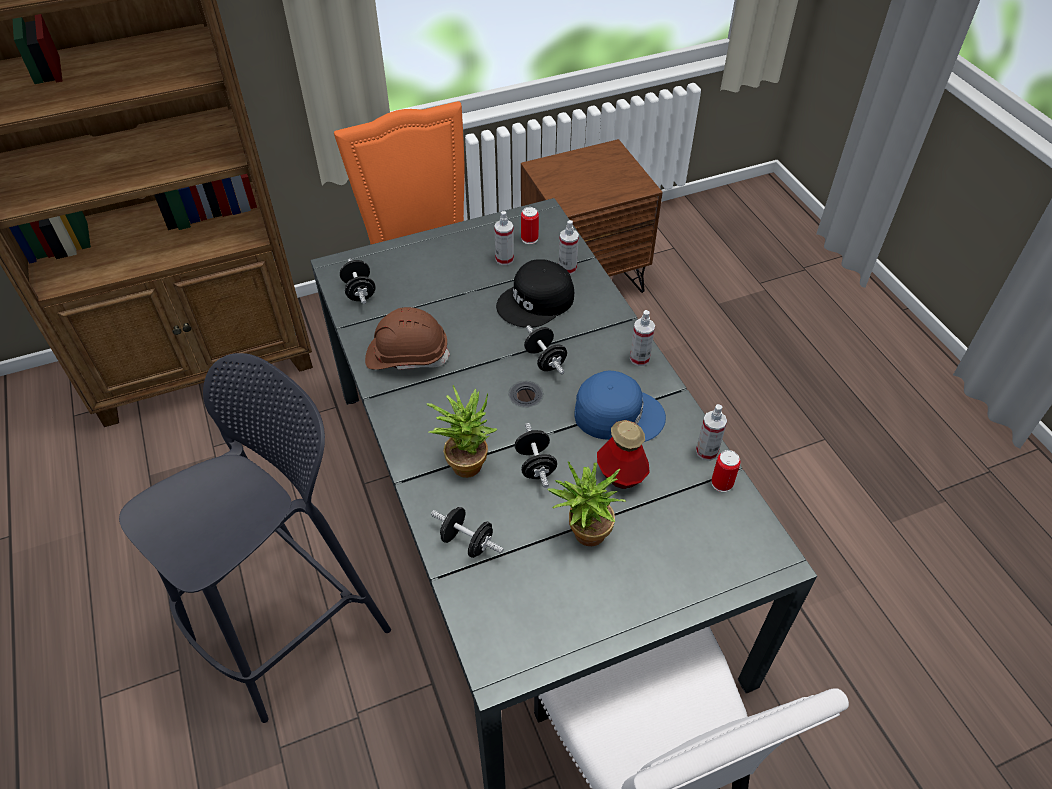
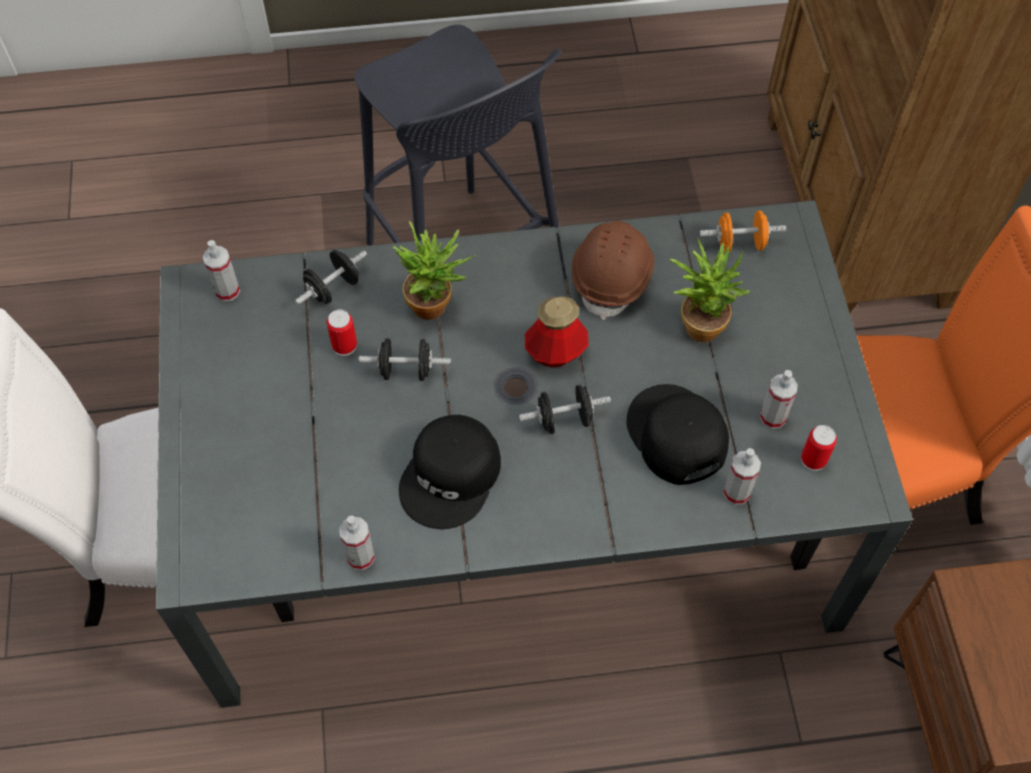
camera: 105 degrees right, 10 degrees up
(359, 291) = (740, 243): black dumbbell -> orange dumbbell
(583, 535) = (299, 392): potted plant -> potted plant (700, 321)
(618, 413) = (452, 476): blue cap -> black cap
(621, 475) = (361, 452): bottle -> bottle (555, 352)
(639, 358) = (535, 531): spray bottle -> spray bottle (227, 291)
(722, 483) = (310, 556): can -> can (344, 345)

